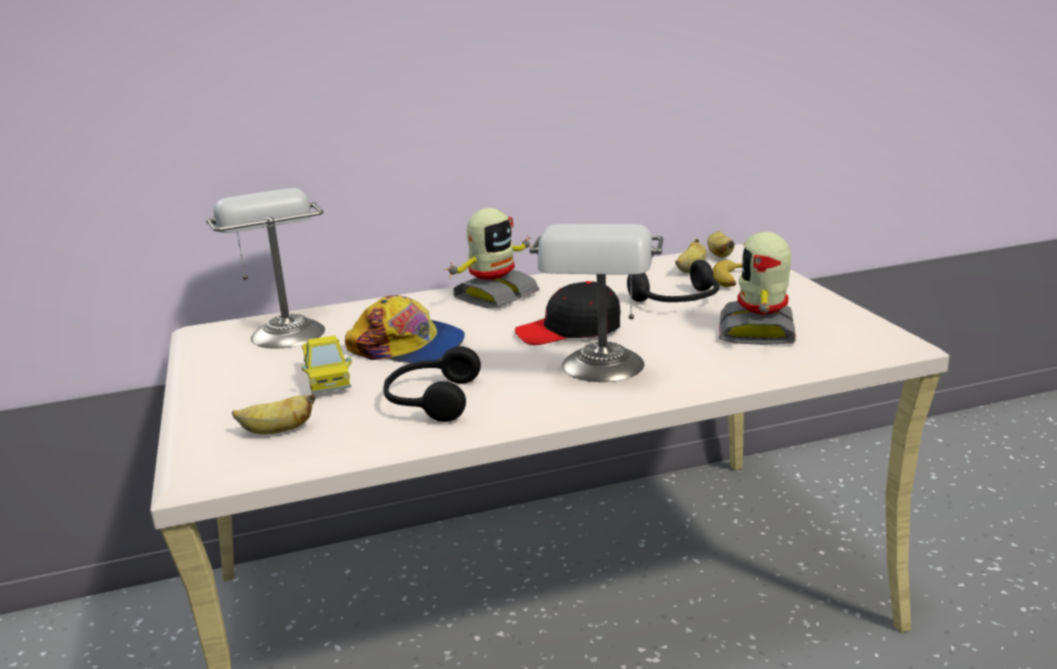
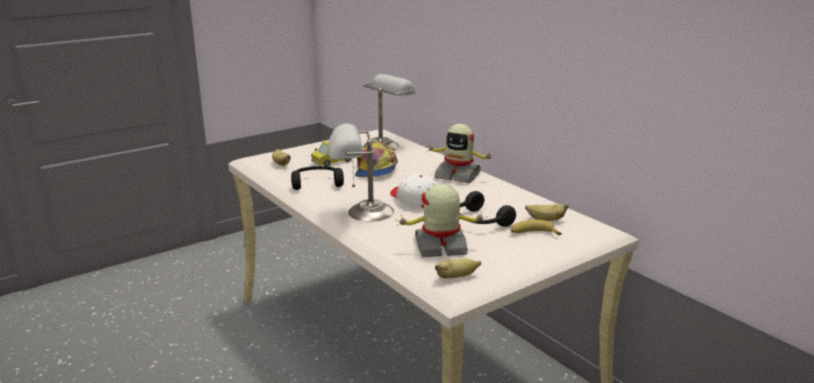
camera: 70 degrees right, 0 degrees up
(569, 331) = (414, 199): black cap -> white cap
(719, 255) = (587, 226): banana -> banana (456, 277)

